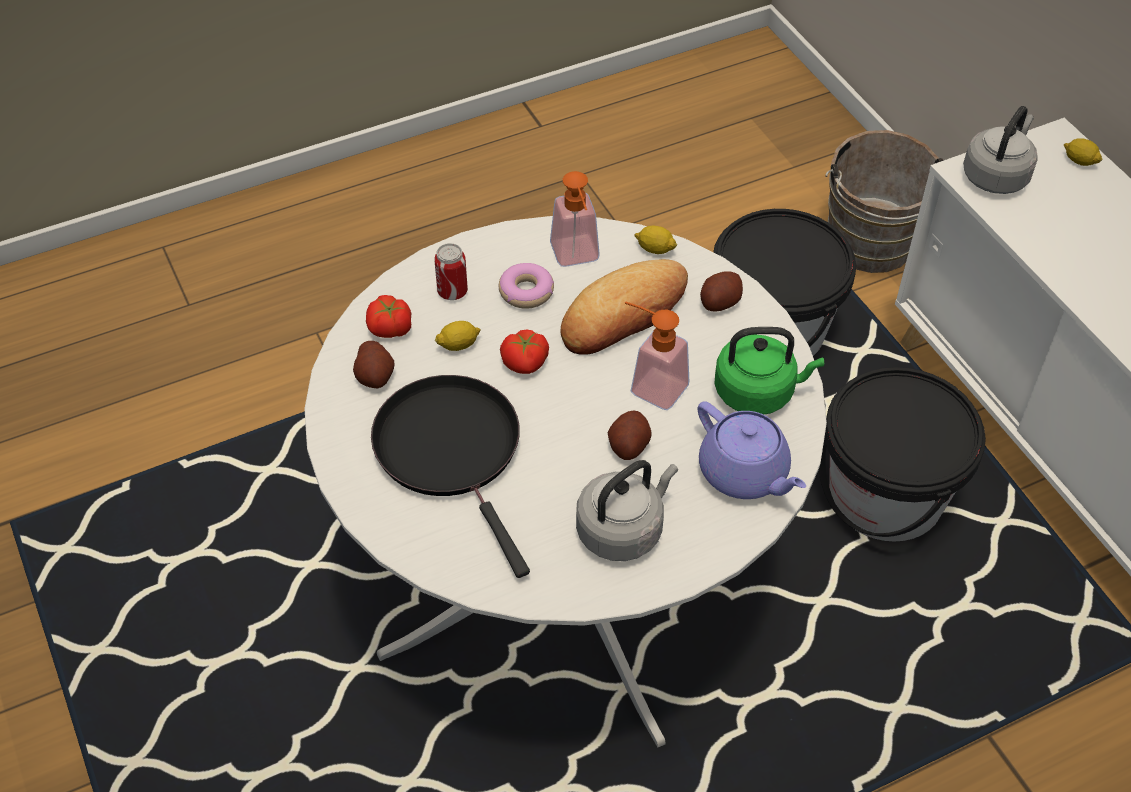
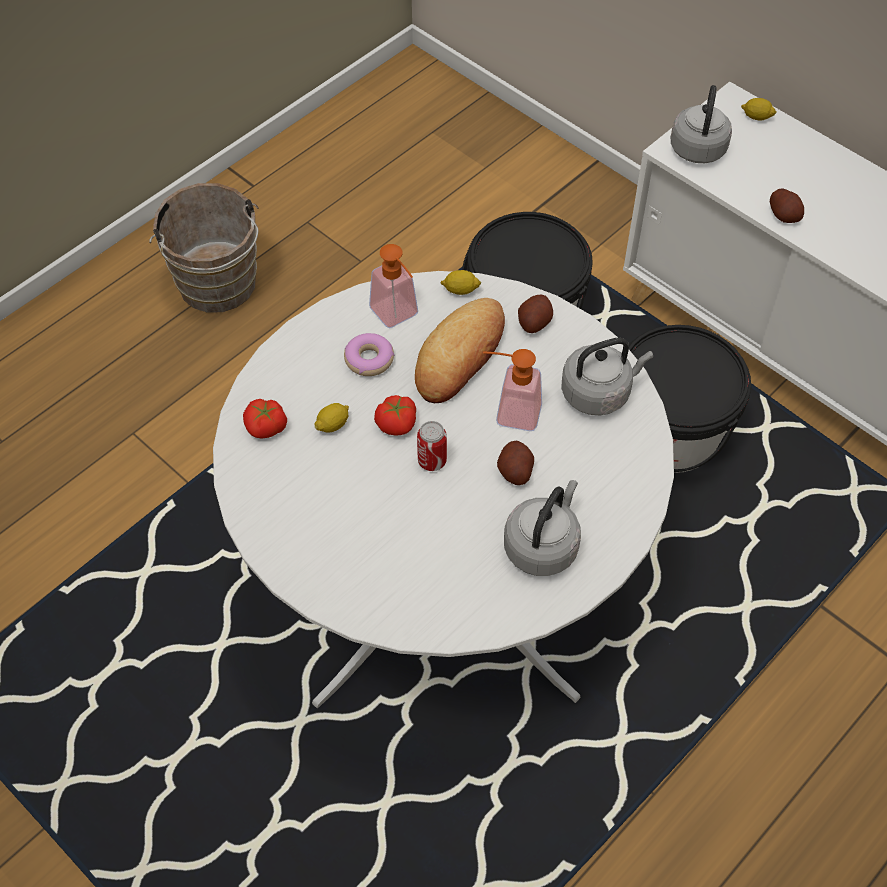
camera: 20 degrees left, 5 degrees up
(375, 376) = (273, 474): potato -> potato (784, 215)
(452, 292) = (305, 378): can -> can (432, 461)
(452, 451) = (371, 522): black frying pan -> none
(744, 473) = (618, 466): purple teapot -> none
(758, 392) = (599, 392): green kettle -> grey kettle
(871, 248) = (576, 223): brown bucket -> brown bucket (219, 288)

